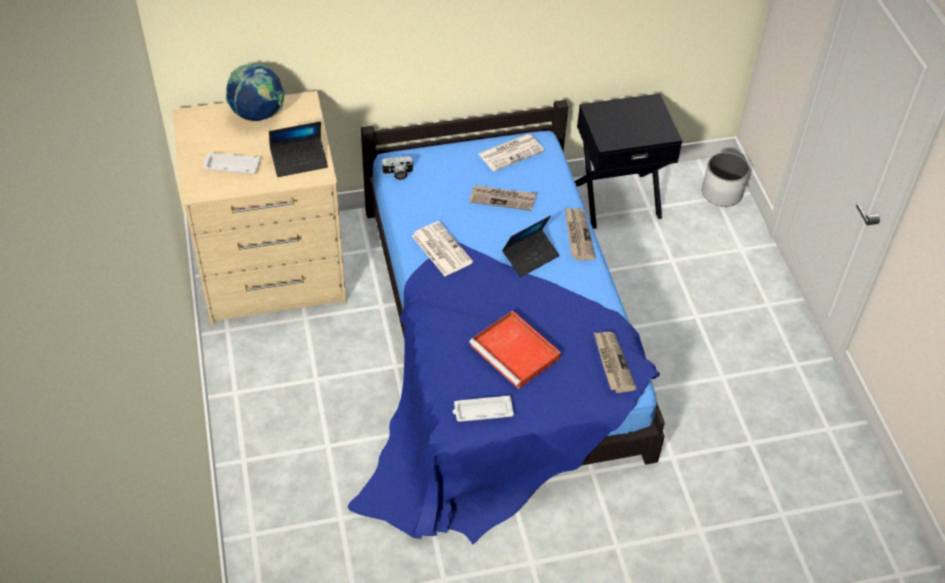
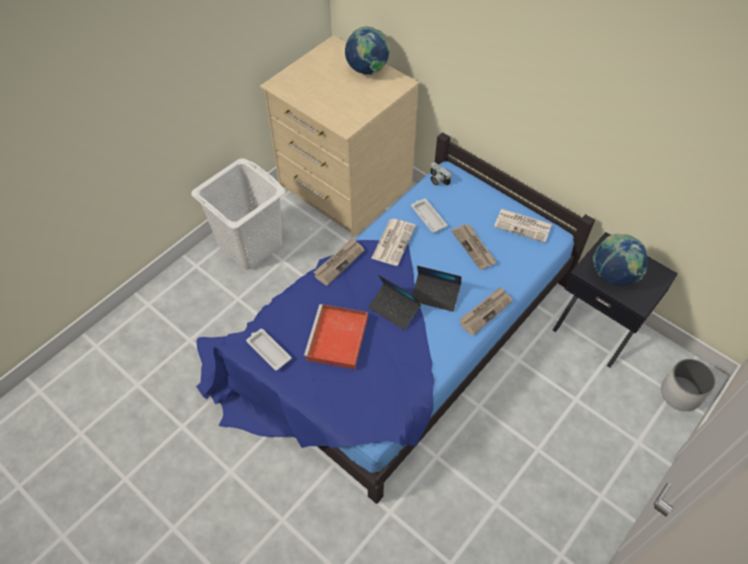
camera: 55 degrees right, 5 degrees up
(231, 166) = (311, 86): white tray -> white tray (428, 217)
(266, 394) = (251, 245): none -> white laundry basket
(299, 161) = (347, 111): laptop -> laptop (394, 309)
(612, 363) = (380, 405): newspaper -> newspaper (339, 262)
(627, 129) = (613, 275): none -> globe

